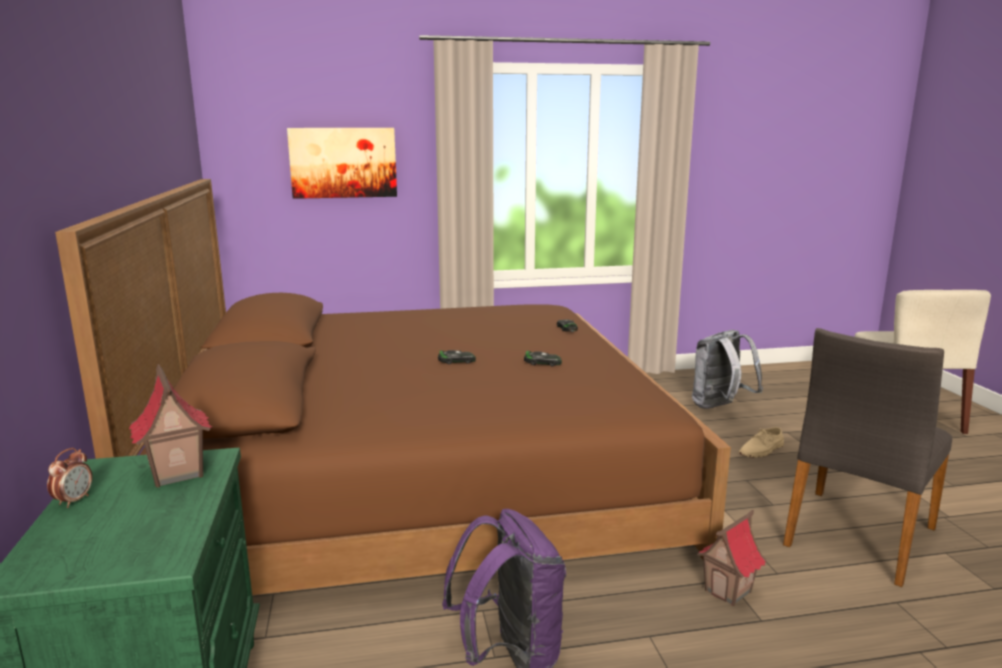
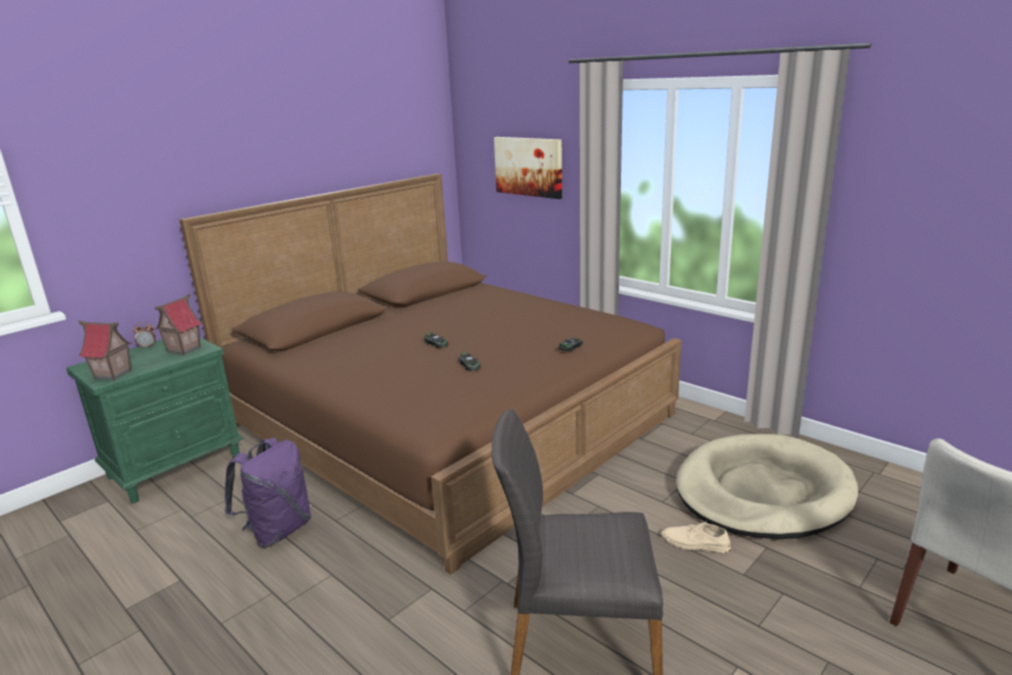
camera: 55 degrees right, 5 degrees up
(720, 407) = (762, 492): grey backpack -> beige dog bed
(728, 591) = (414, 593): toy house -> toy house (112, 375)

